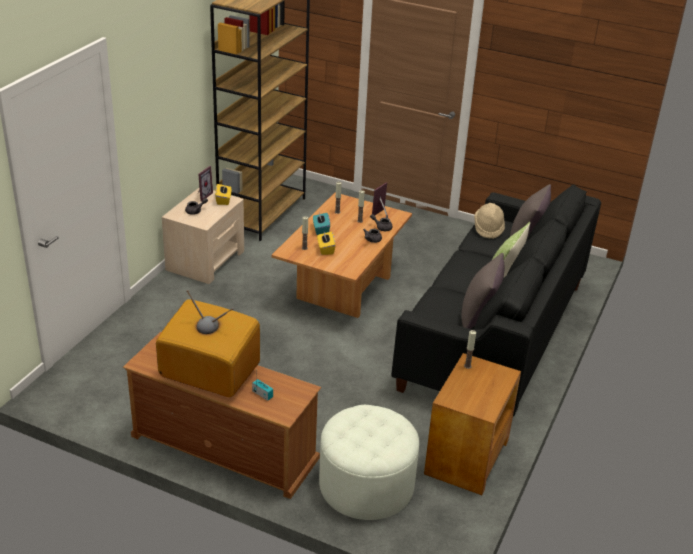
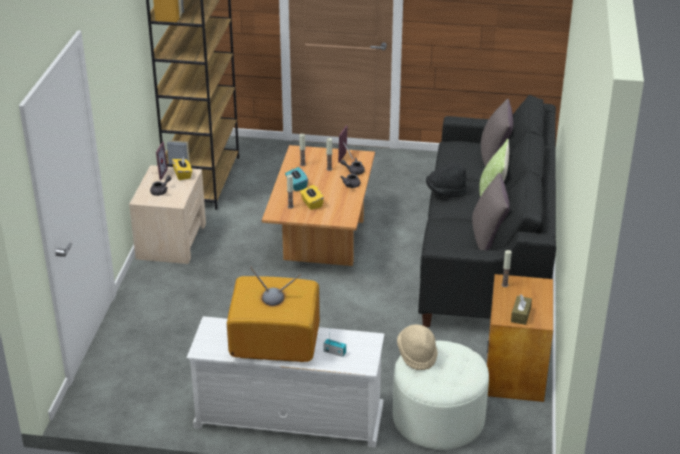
camera: 15 degrees left, 0 degrees up
(222, 447) = (287, 416): brown tv stand -> white tv stand
(459, 263) = (445, 192): none -> black hat
(468, 400) = (520, 315): none -> brown tissue box
(488, 229) = (455, 152): beige hat -> beige hat (417, 355)

